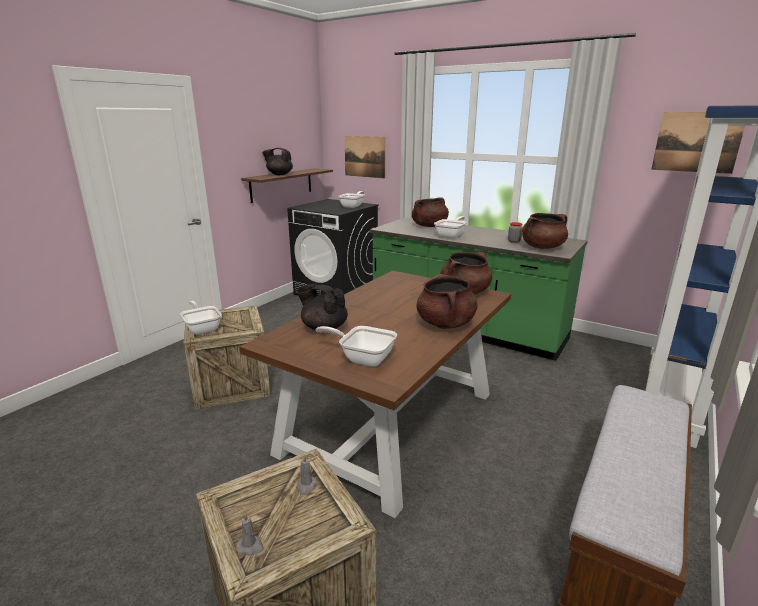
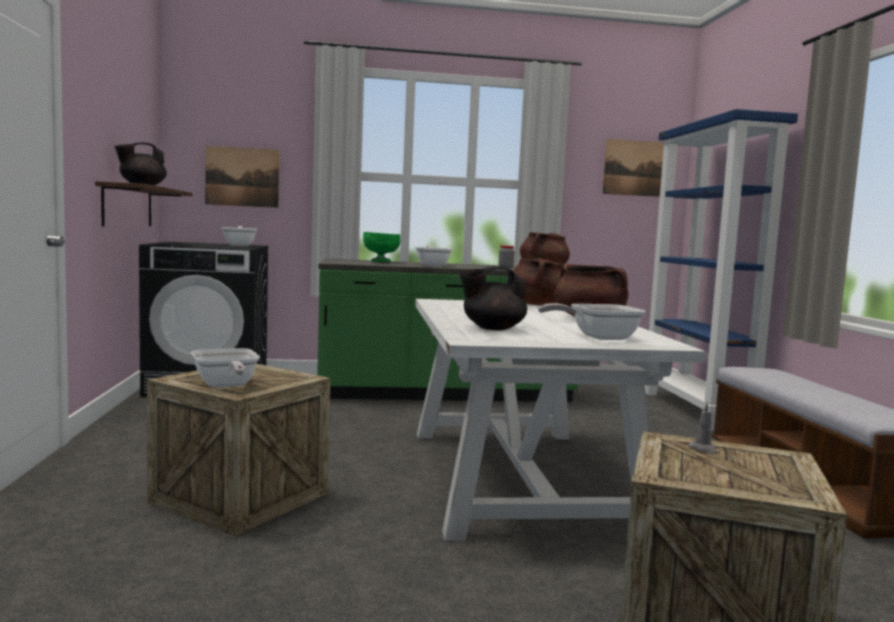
camera: 40 degrees left, 15 degrees down
(202, 328) = (225, 386): frying pan -> frying pan turned 135 degrees counterclockwise
(251, 547) = (770, 487): grey candle -> none
(391, 421) = (517, 476): brown dining table -> white dining table
(429, 226) = (381, 262): brown cooking pot -> green bowl

